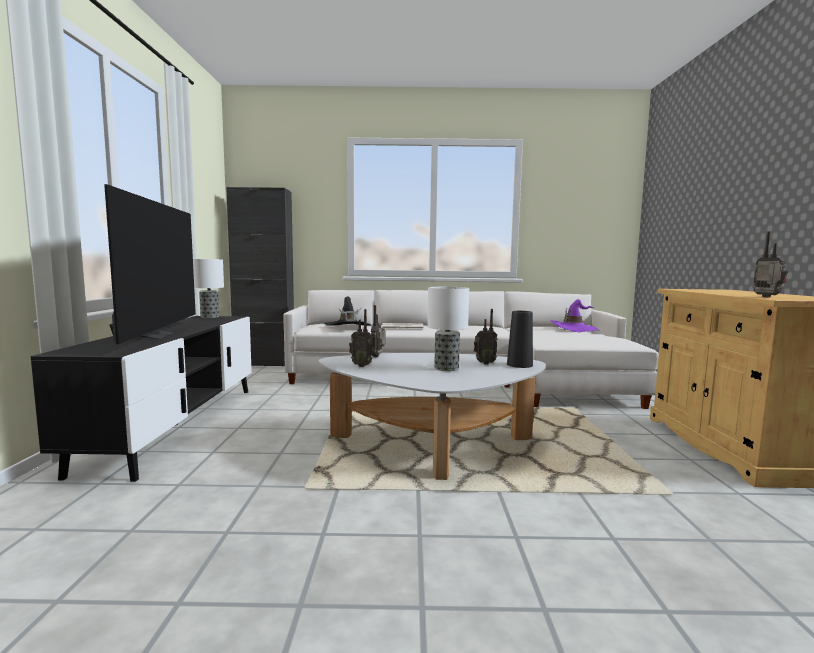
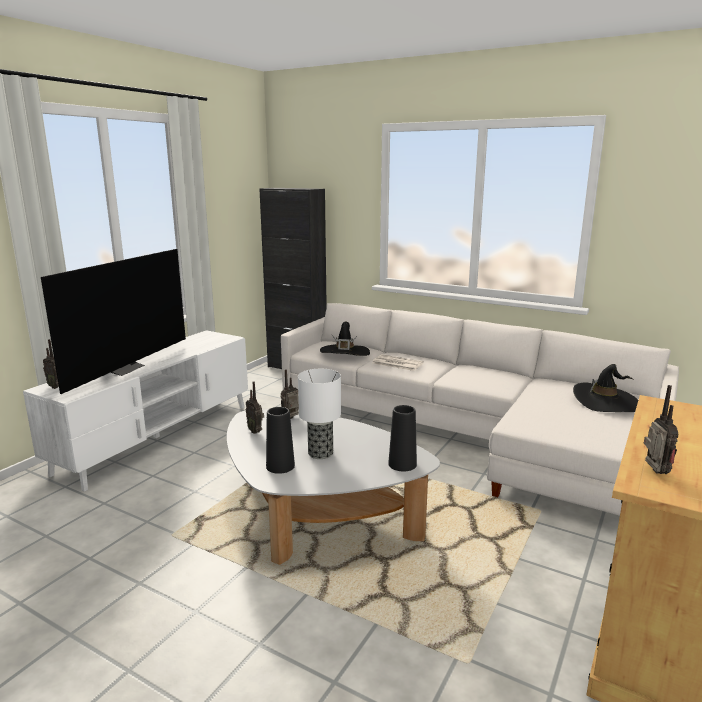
camera: 30 degrees right, 10 degrees up
(177, 425) = (158, 437): black tv stand -> white tv stand
(210, 317) = (211, 335): table lamp -> none
(429, 378) = (280, 466): none -> black vase
(484, 363) = (371, 452): radio -> radio (56, 387)
(574, 329) = (605, 402): purple hat -> black hat

